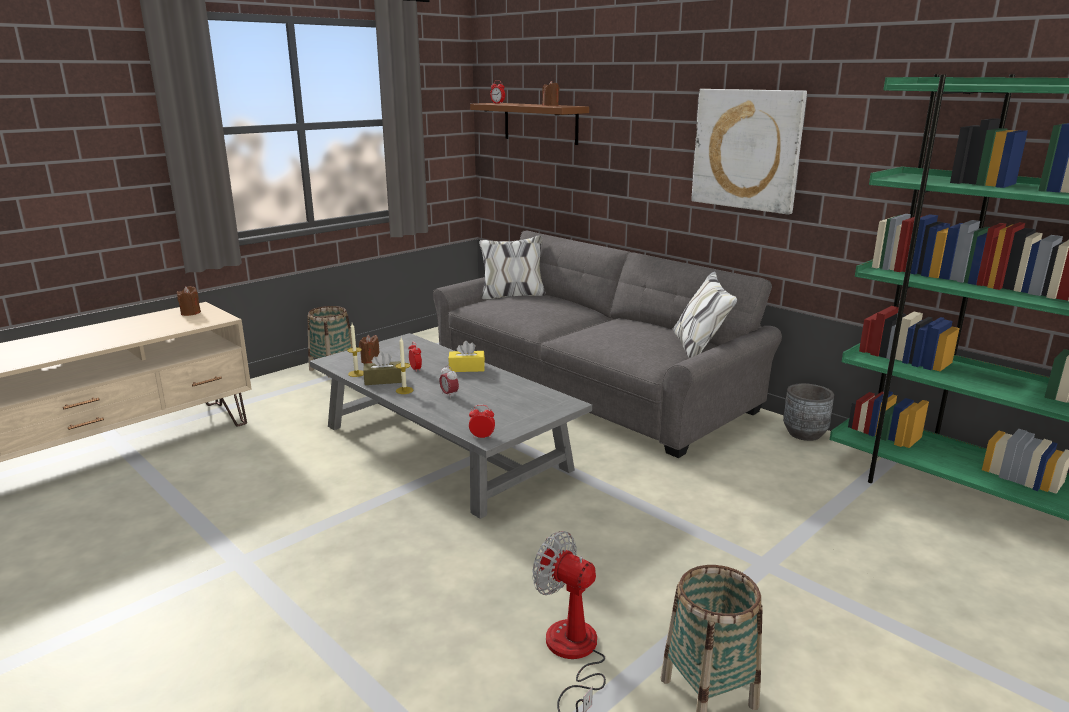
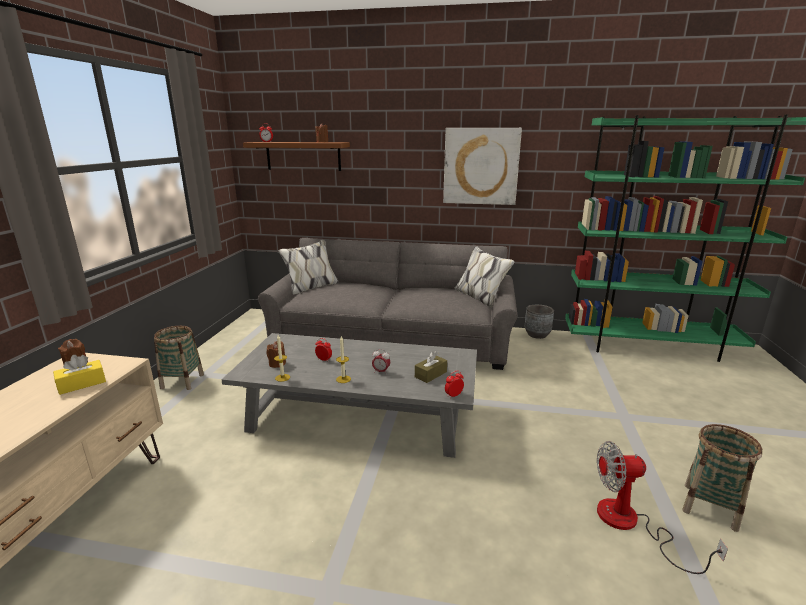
camera: 35 degrees left, 0 degrees up
(383, 380) = (313, 376): brown tissue box -> brown tissue box (430, 374)
(466, 368) = (360, 348): yellow tissue box -> yellow tissue box (82, 384)

